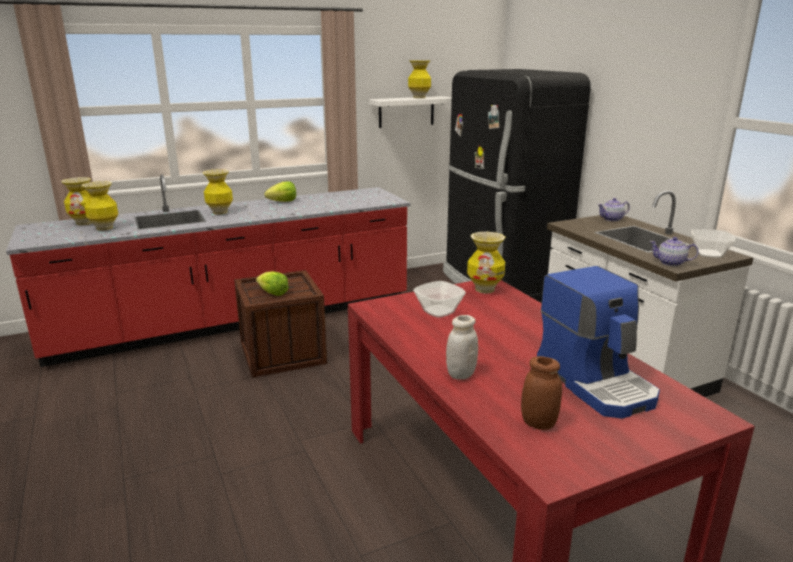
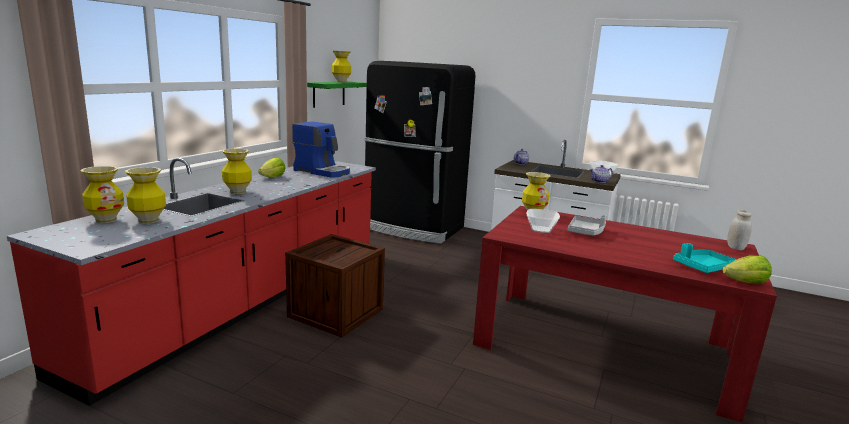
camera: 40 degrees left, 5 degrees down
(273, 293) = (339, 256): lettuce -> lettuce (745, 282)
(406, 112) = (329, 94): white shelf -> green shelf
(460, 374) = (627, 257): white jar -> white jar (735, 248)
(493, 328) = (586, 232): none -> grey tray
(538, 423) = (703, 267): brown jar -> turquoise tray
(596, 382) = (679, 244): coffee machine -> coffee machine (322, 171)

